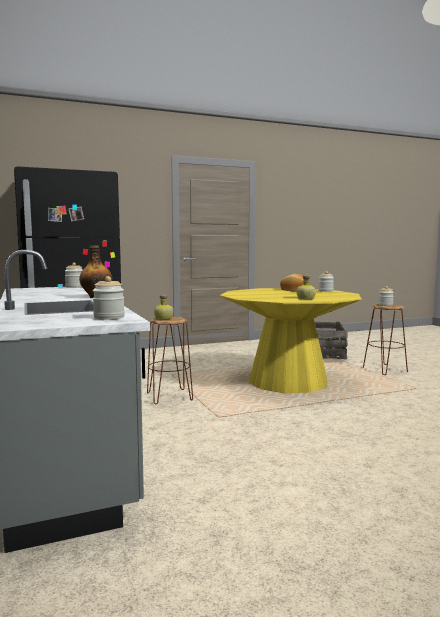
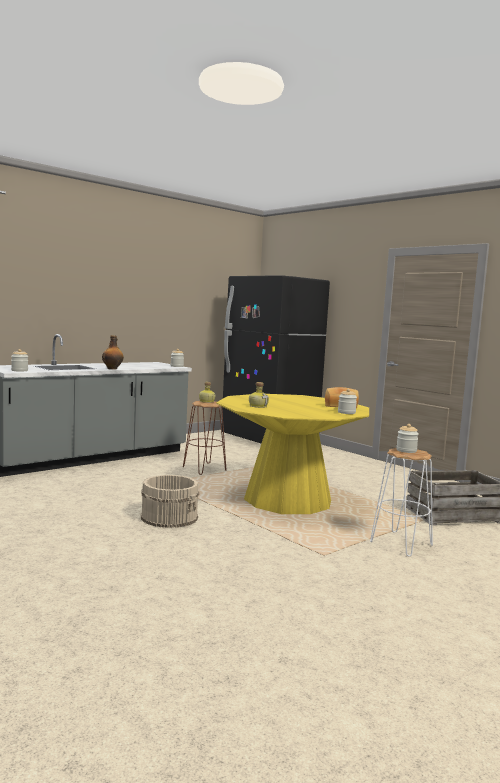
camera: 70 degrees right, 0 degrees up
(337, 424) = (170, 517): none -> beige bucket
(385, 370) = (401, 544): brown stool -> white stool

